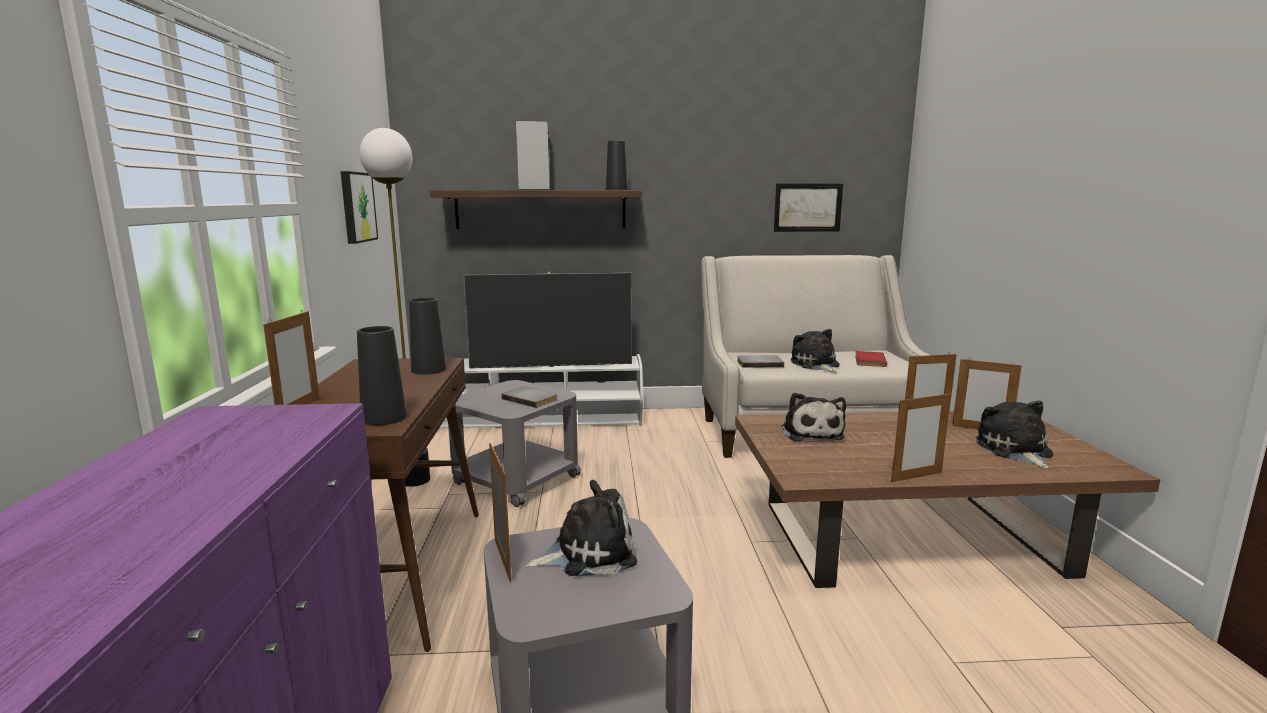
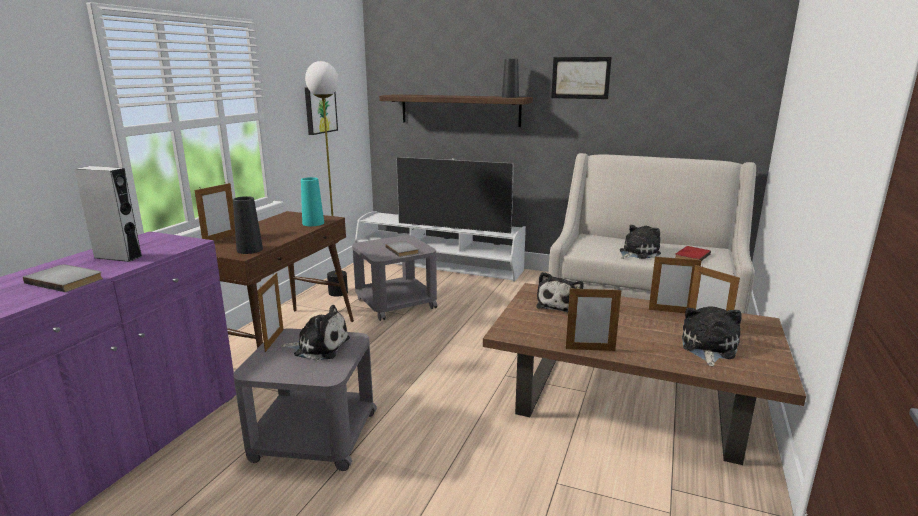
camera: 25 degrees right, 5 degrees up
(428, 370) = (313, 223): black vase -> turquoise vase
(533, 189) = (451, 95): grey speaker -> grey speaker (118, 257)
(759, 363) = (592, 246): grey book -> grey book (67, 280)
(807, 207) = (677, 115): picture -> picture (580, 78)
(815, 365) = (637, 253): plush toy -> plush toy turned 45 degrees clockwise

